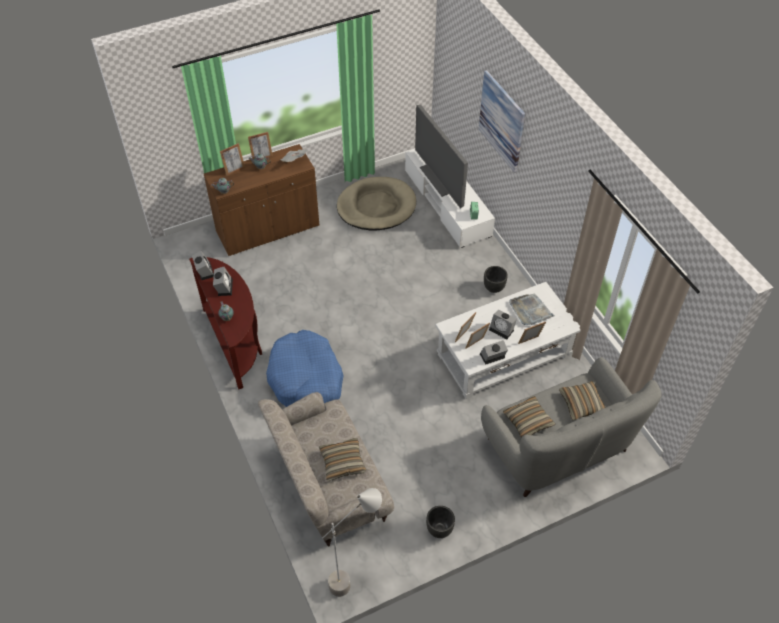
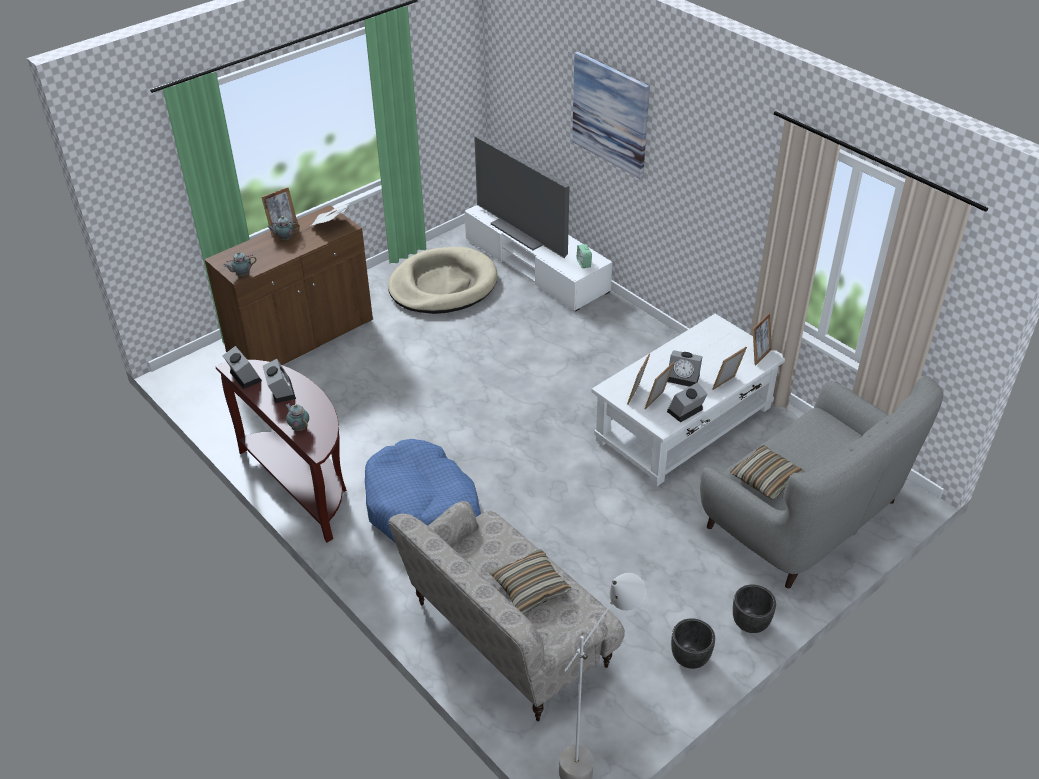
camera: 15 degrees left, 10 degrees down
(234, 170) = (248, 248): picture frame -> picture frame (759, 355)
(493, 288) = (637, 349): black planter -> black planter (750, 624)
(530, 311) = (710, 349): grey tray -> none
(582, 404) = (826, 444): pillow -> none

